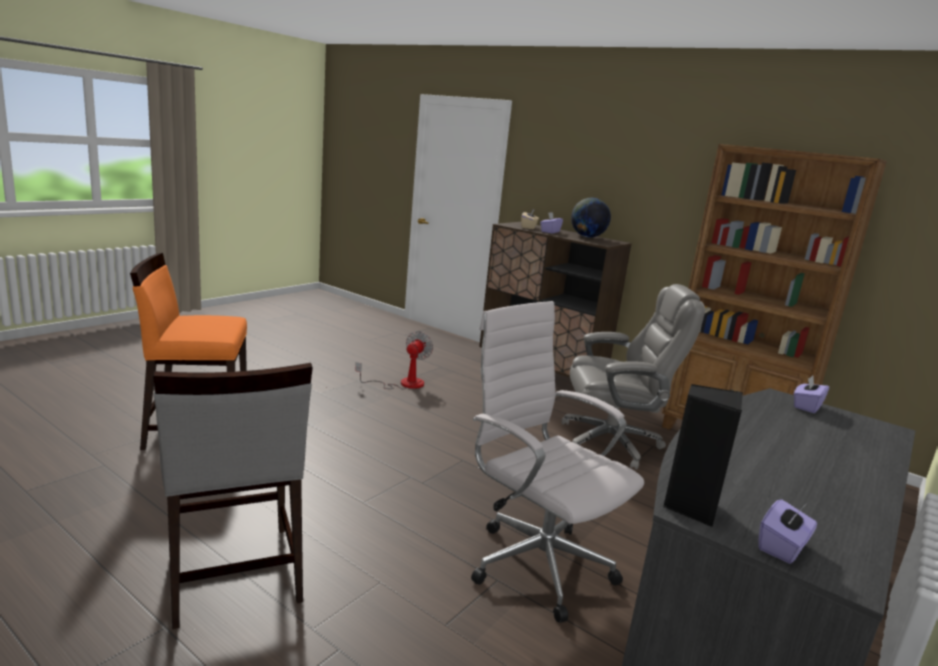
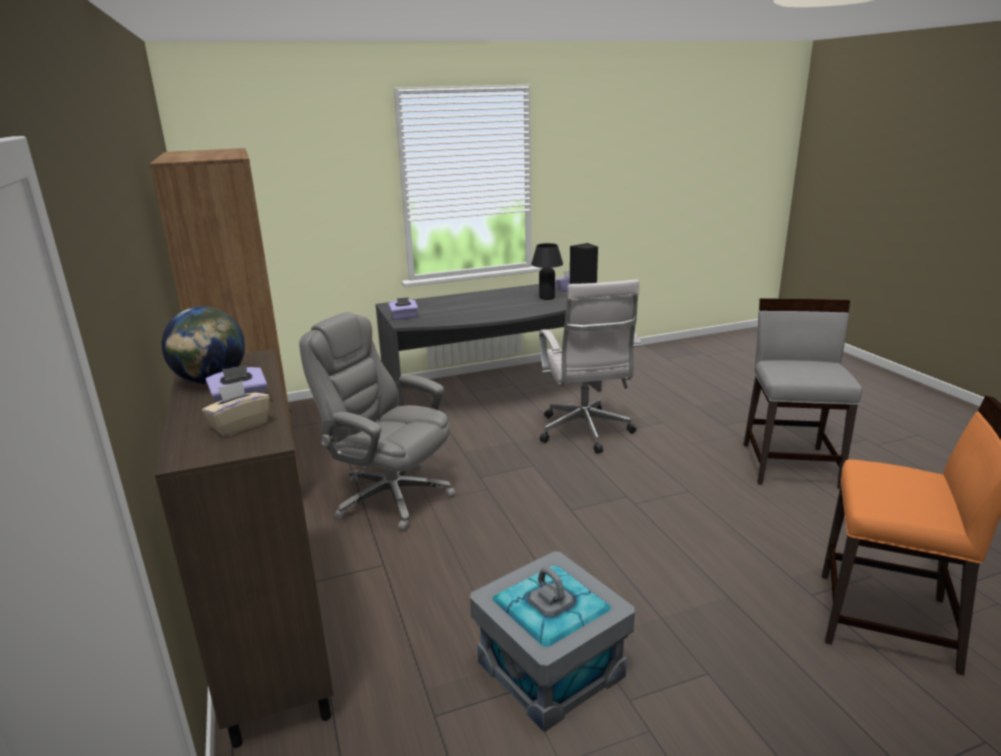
camera: 145 degrees left, 5 degrees up
(403, 384) = (551, 669): fan -> grey storage box
(753, 496) = (547, 298): none -> black table lamp

